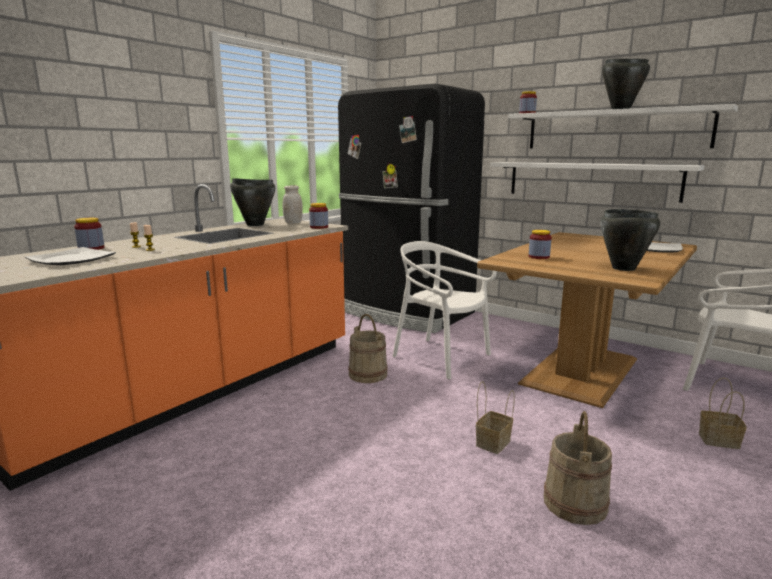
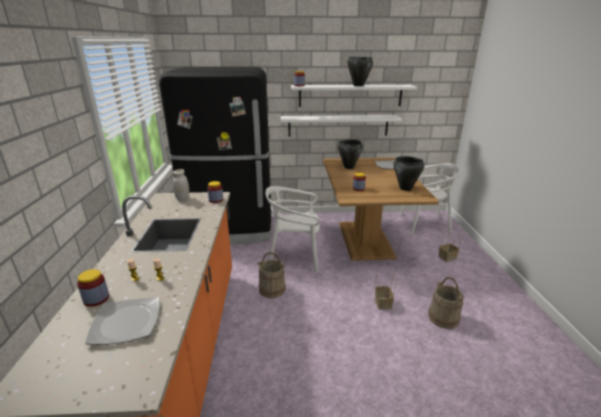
camera: 40 degrees left, 10 degrees up
(255, 224) = (157, 210): black cooking pot -> black cooking pot (348, 167)

